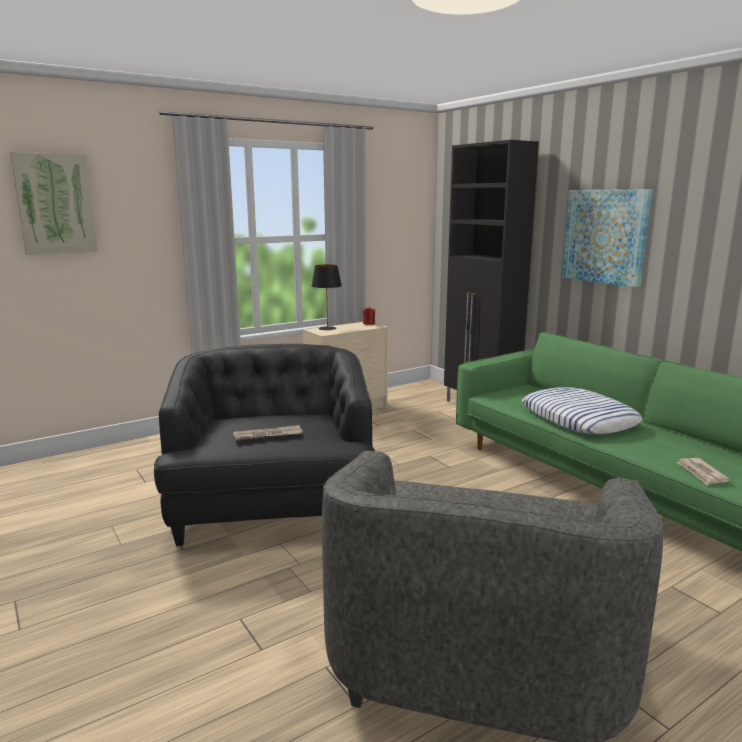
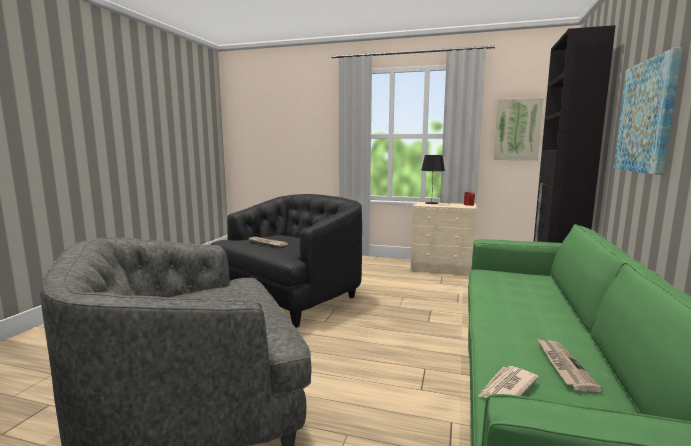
camera: 50 degrees right, 5 degrees down
(55, 204) = (281, 113): picture -> picture (517, 129)
(579, 419) = (519, 308): pillow -> none
(683, 447) = (563, 366): none -> newspaper

